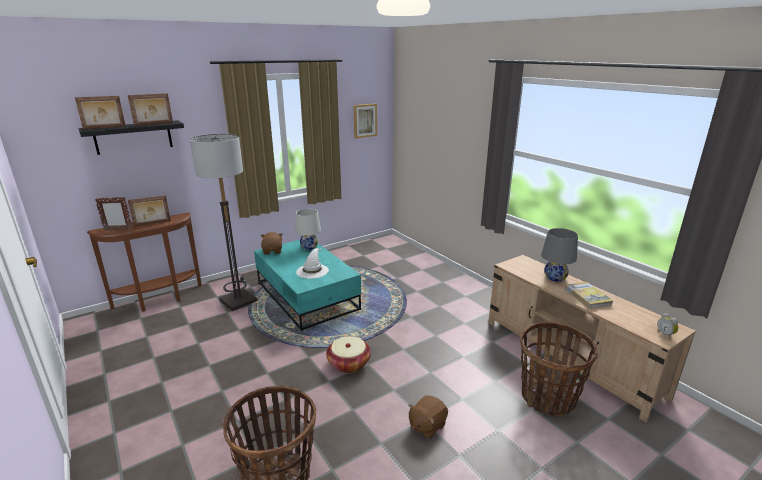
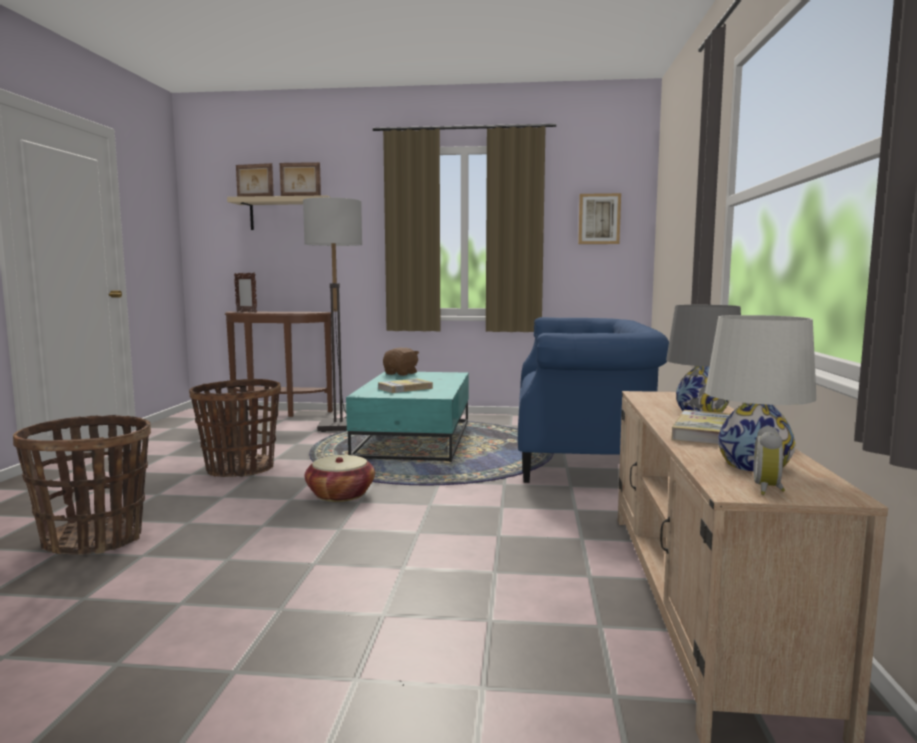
camera: 40 degrees right, 15 degrees down
(133, 137) = (287, 214): black shelf -> beige shelf
(152, 223) = (281, 312): picture frame -> none
(309, 247) = (448, 377): white table lamp -> white table lamp (754, 465)
(312, 270) = (405, 388): white hat -> book
(405, 275) = (581, 451): none -> blue sofa
(427, 425) = (306, 569): brown plush toy -> none
(548, 398) = (544, 622): basket -> basket (239, 469)

